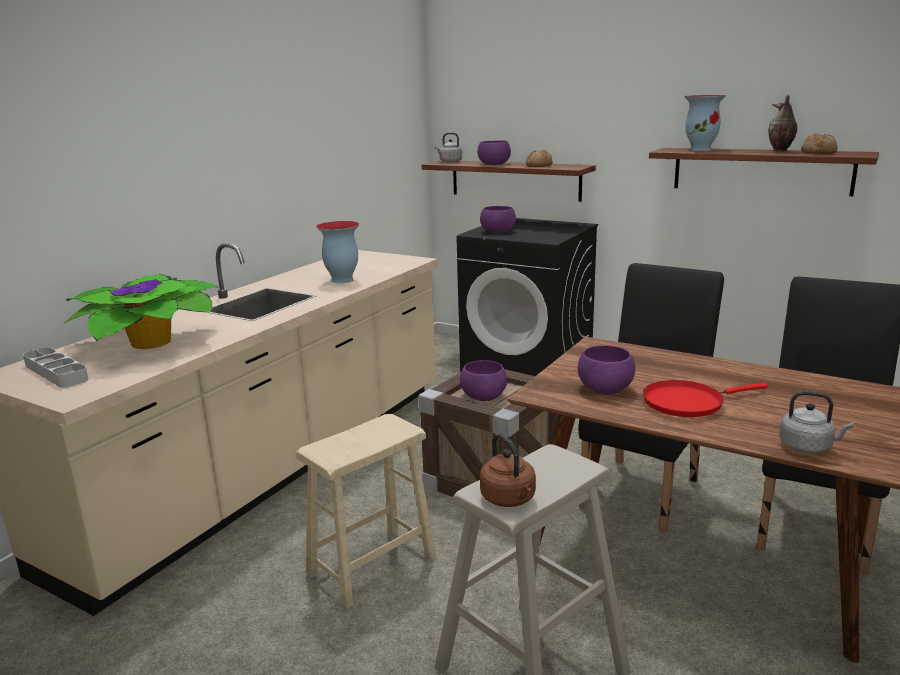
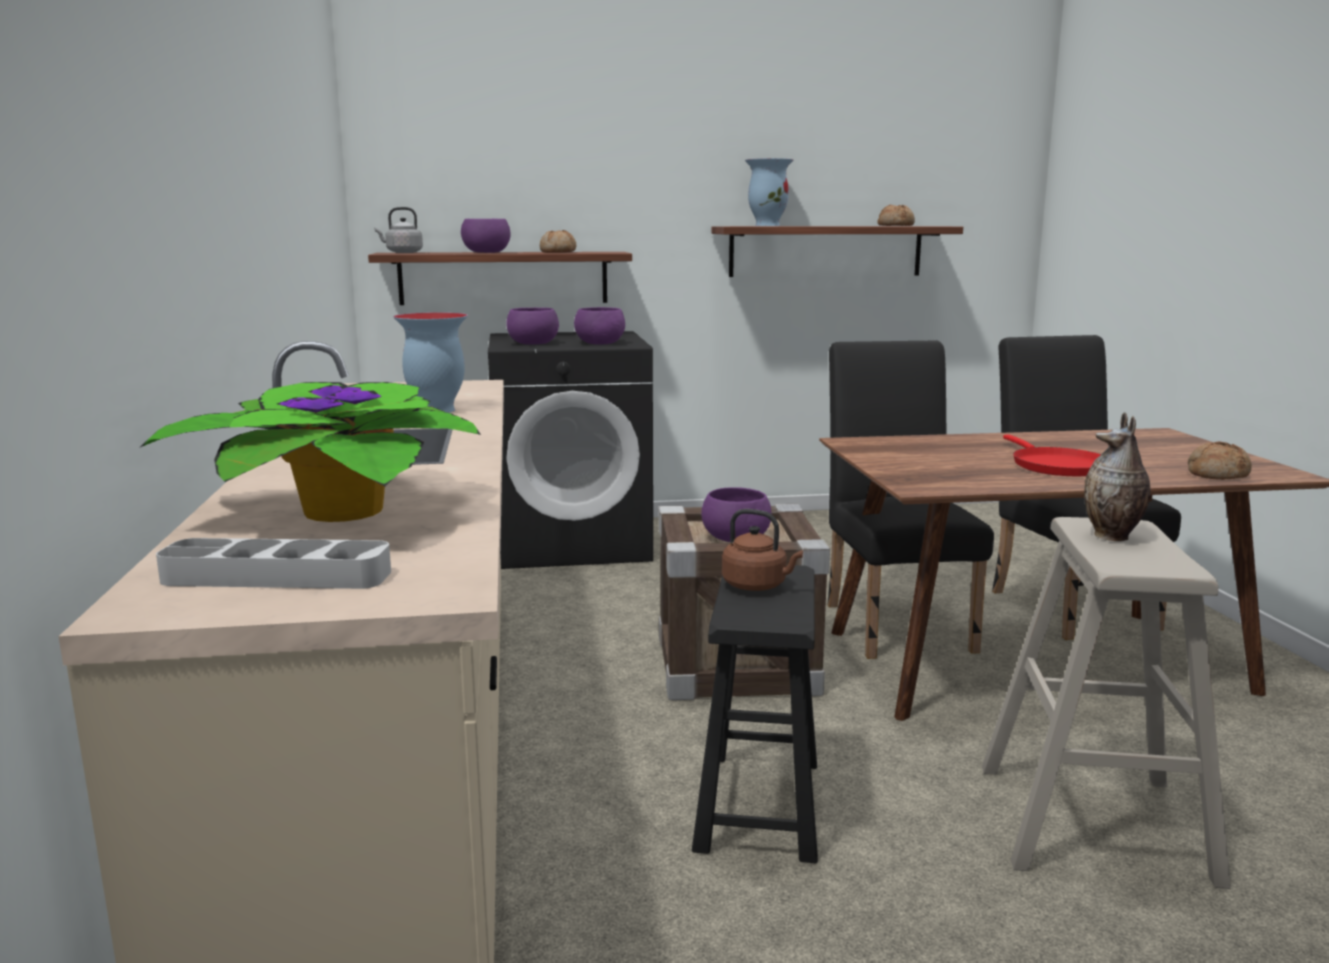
camera: 40 degrees left, 5 degrees down
(371, 565) = (758, 805): beige stool -> black stool
(509, 499) = (1159, 563): brown kettle -> brown kettle (757, 586)
(604, 388) = (962, 471): purple bowl -> purple bowl (599, 343)
(687, 402) = (1055, 466): red frying pan -> red frying pan turned 45 degrees counterclockwise
(780, 151) = (852, 225): vase -> vase (1113, 536)
(808, 447) = (1216, 474): grey kettle -> bread

